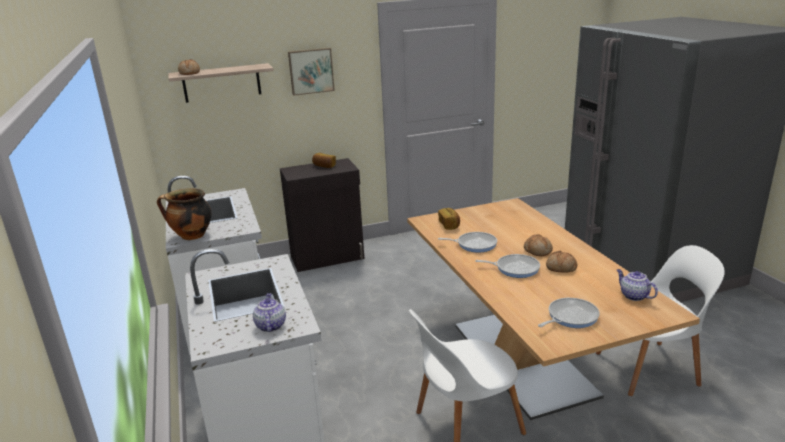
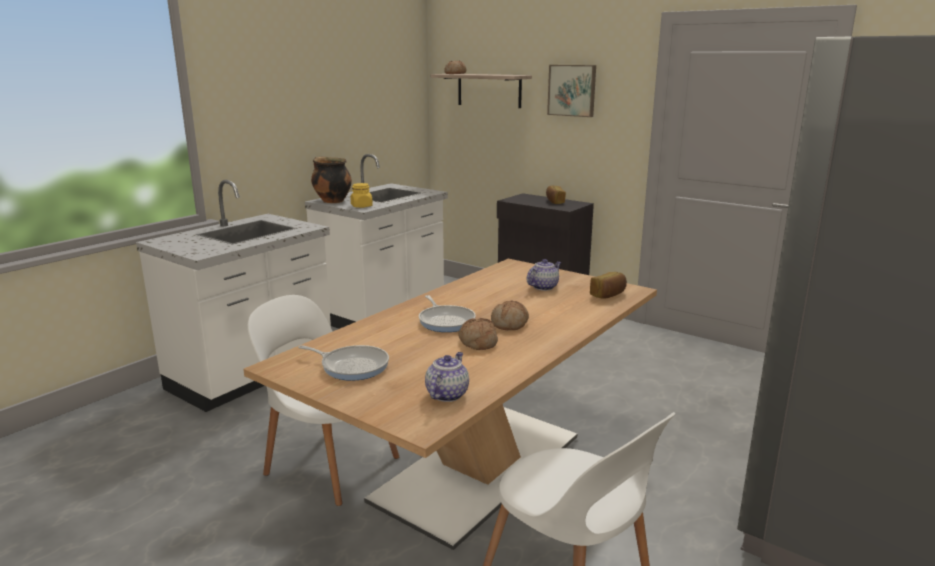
camera: 55 degrees right, 5 degrees down
(236, 228) = (361, 206): none -> yellow jar
(270, 325) = (198, 247): teapot -> teapot (543, 287)
(449, 225) = (517, 276): bread -> bread (608, 295)
(474, 244) = (483, 294): frying pan -> none

